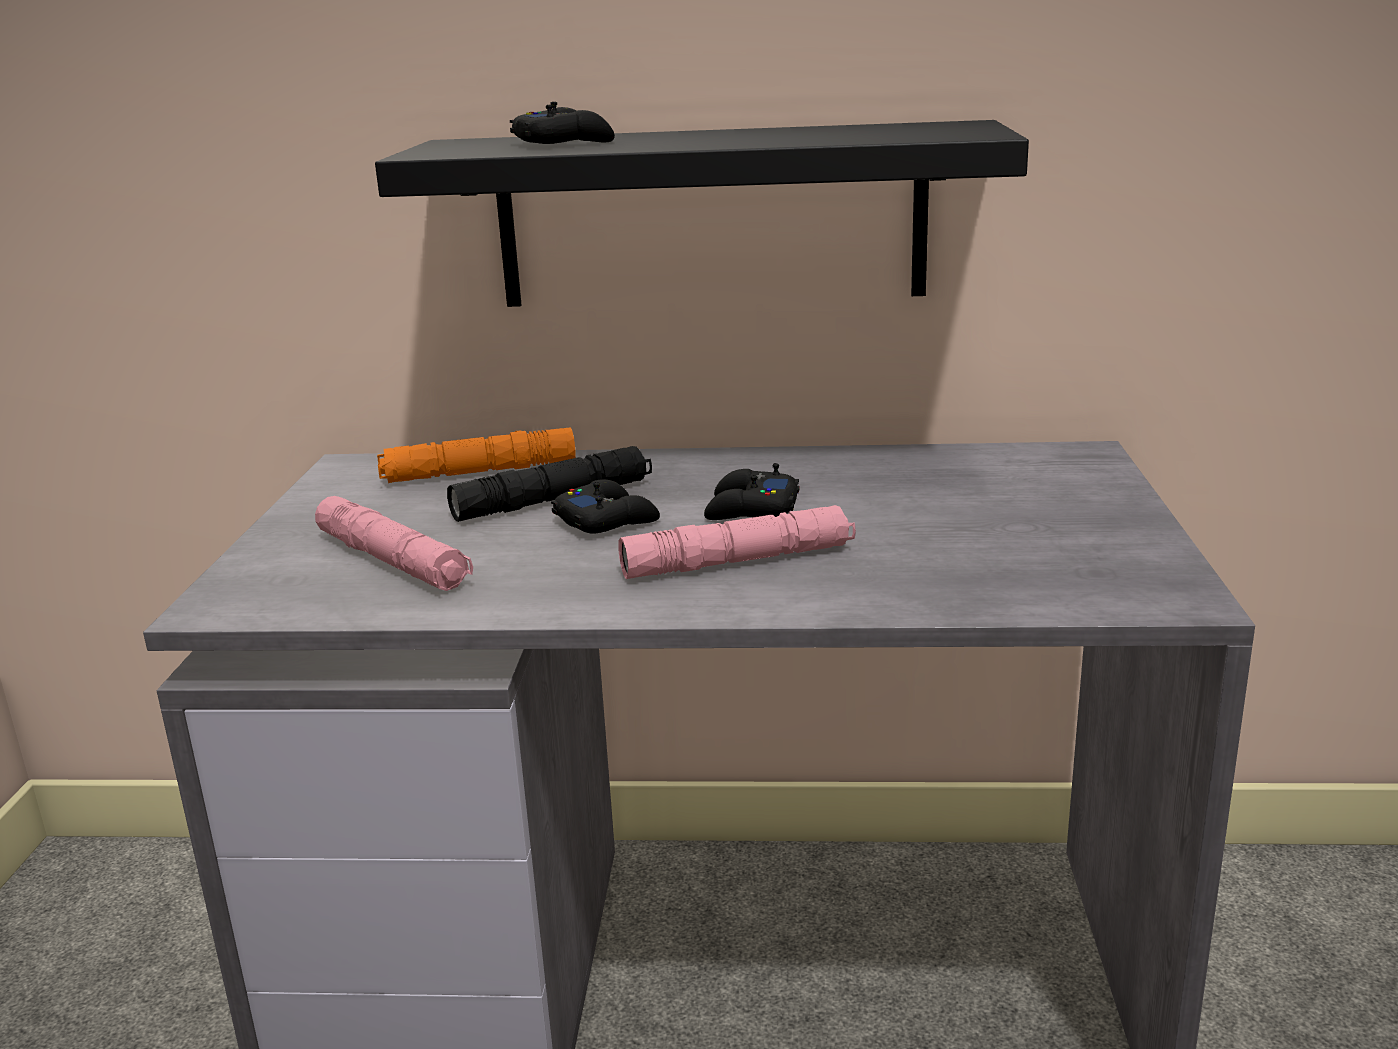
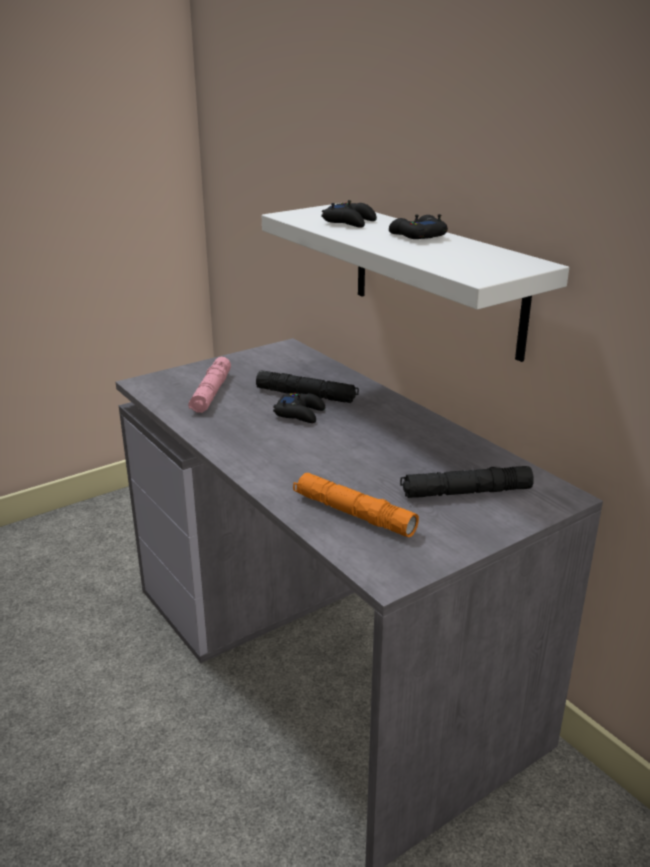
camera: 50 degrees right, 5 degrees up
(479, 472) = (314, 370): orange flashlight -> orange flashlight (353, 513)
(711, 217) = (436, 278): black shelf -> white shelf
(738, 561) = (294, 455): pink flashlight -> none
(751, 509) = (353, 438): black game controller -> black game controller (417, 235)
(1010, 494) = (465, 492): none -> black flashlight

